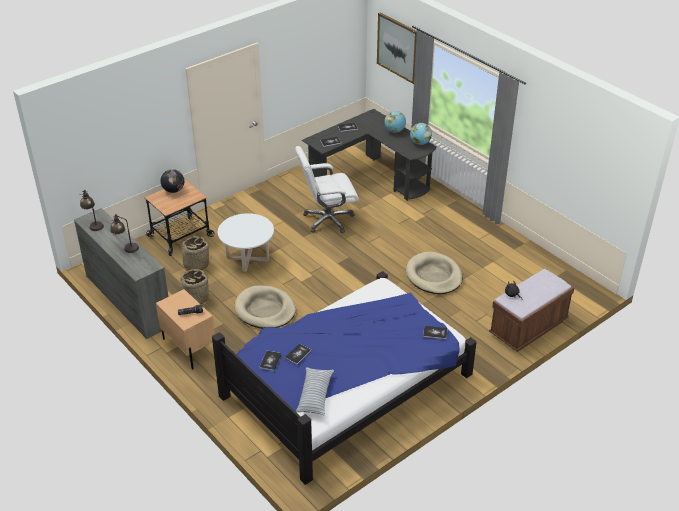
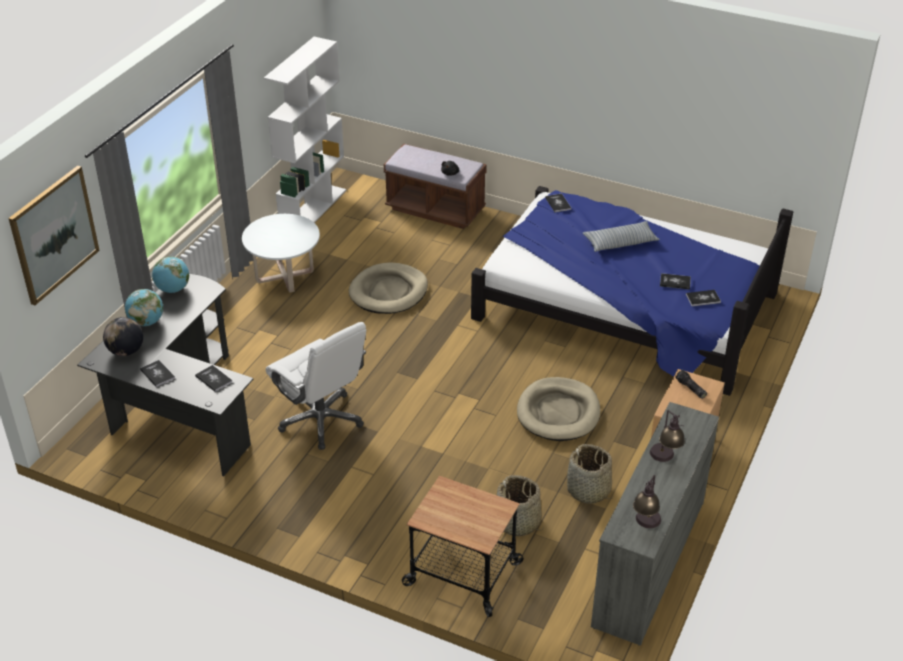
camera: 115 degrees left, 0 degrees up
(173, 190) = (447, 524): globe -> globe (126, 351)
(248, 259) = (466, 470): white coffee table -> white coffee table (285, 276)
(315, 395) = (717, 255): pillow -> pillow (620, 242)
(556, 267) = (313, 209): none -> white bookcase

